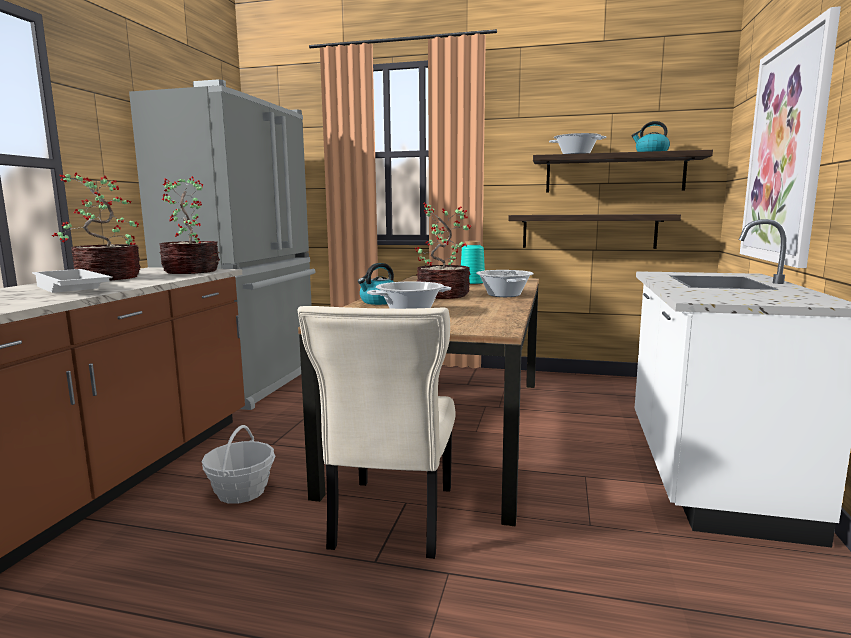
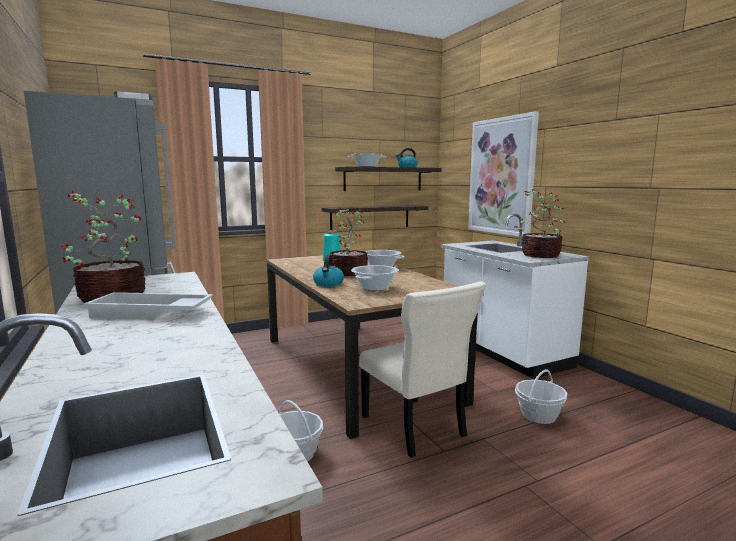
camera: 40 degrees left, 0 degrees up
(191, 271) = (159, 279): potted plant -> potted plant (539, 255)
(597, 586) = (538, 415): none -> basket

